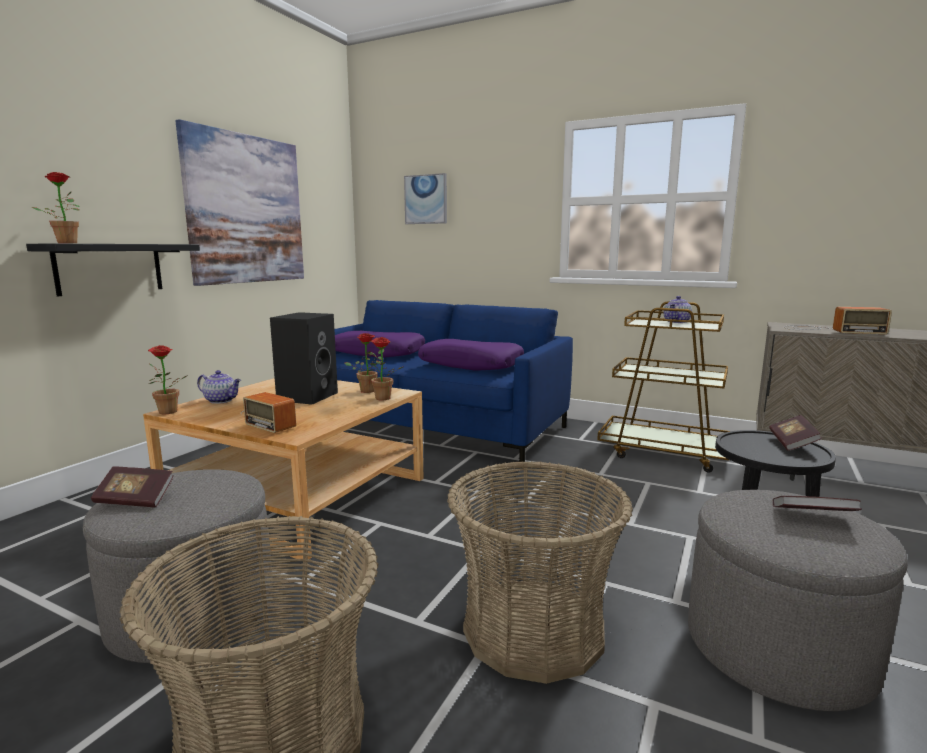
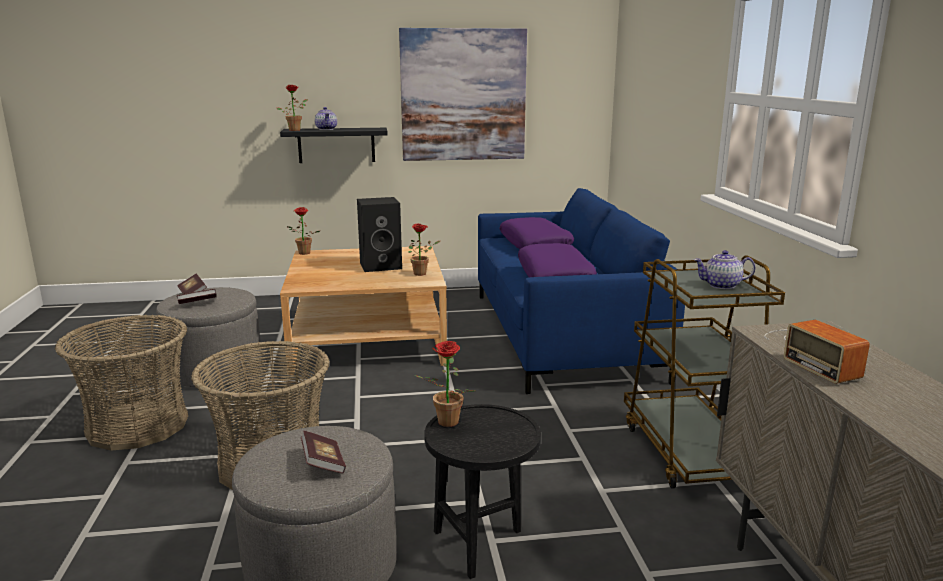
camera: 55 degrees right, 5 degrees up
(222, 400) = (342, 254): teapot -> teapot (327, 129)
(270, 417) = (322, 273): radio -> none
(382, 399) = (405, 282): potted plant -> potted plant (444, 423)
(426, 199) = (648, 80): picture -> none
(792, 443) = (506, 439): book -> book (198, 304)

